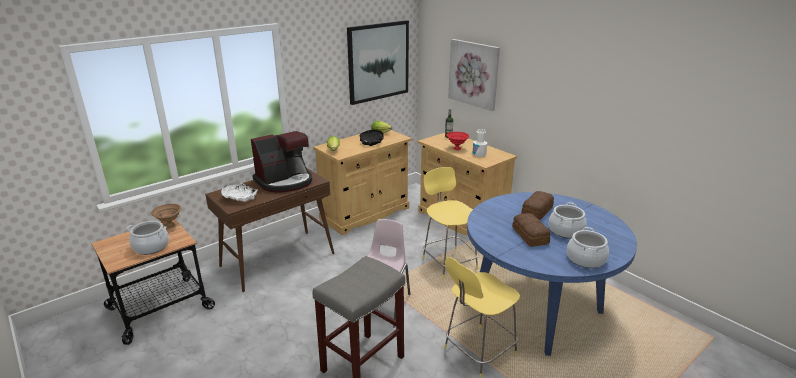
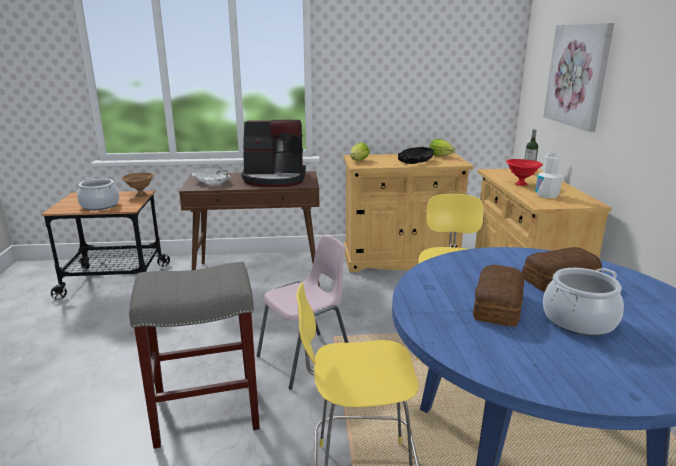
camera: 35 degrees right, 5 degrees down
(378, 61) = (454, 60): picture -> none
(585, 259) = (560, 373): cooking pot -> none

